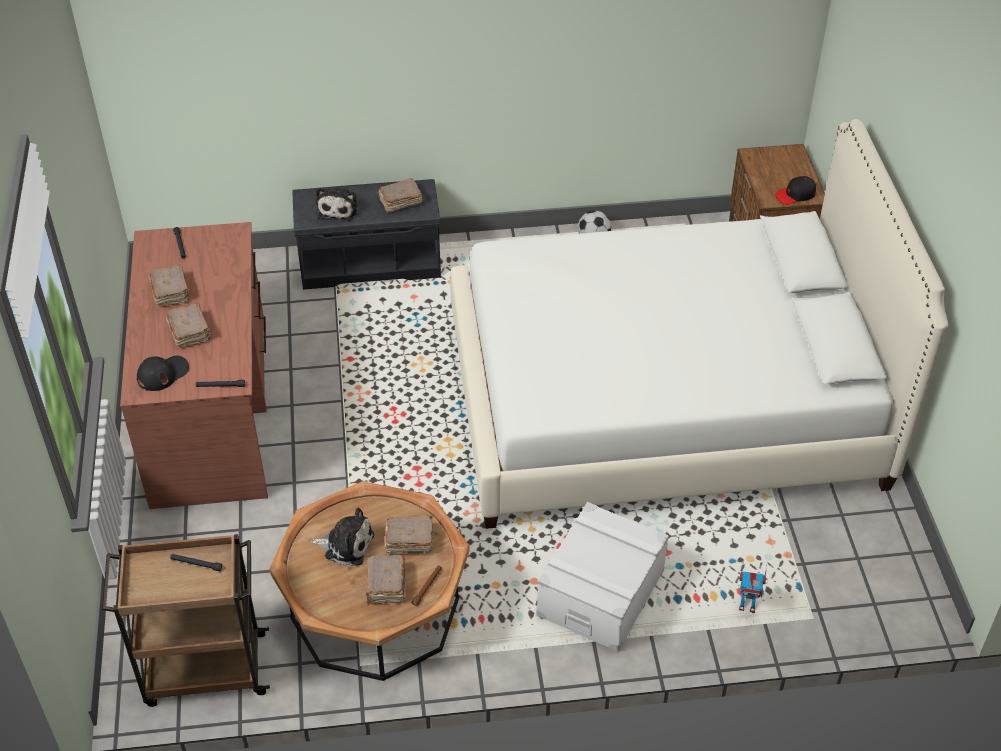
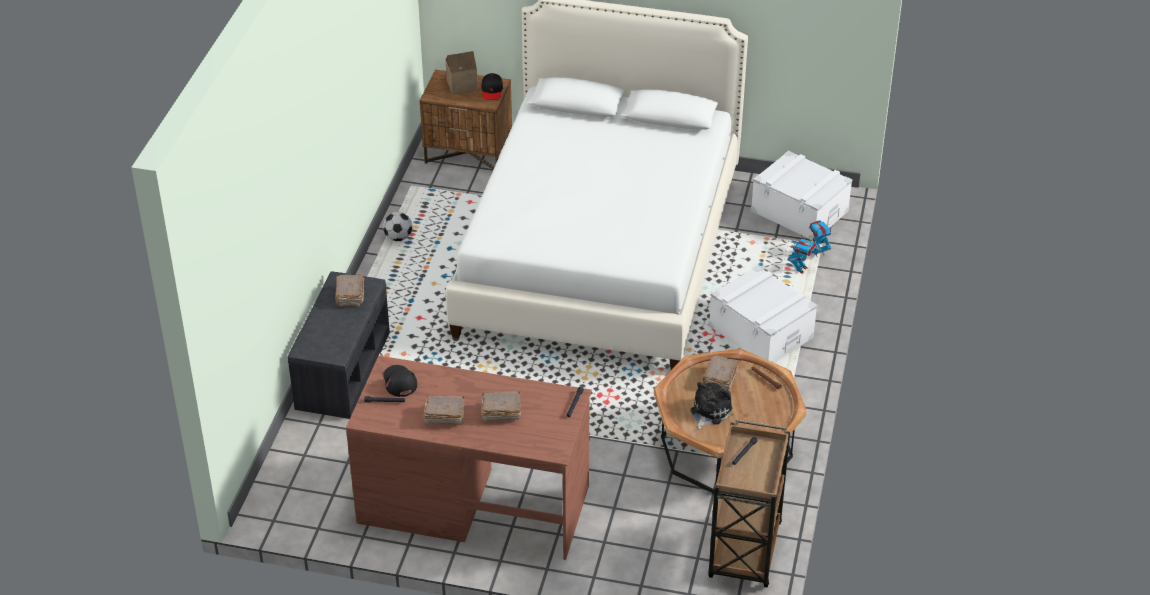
camera: 70 degrees left, 5 degrees down
(163, 374) = (543, 434): black cap -> black cap (399, 382)
(339, 209) = (334, 333): plush toy -> none
(385, 586) = (756, 399): brown book -> none
(789, 169) = (461, 84): none -> toy house
(792, 618) = (818, 253): none -> toy robot
(868, 577) = (799, 211): none -> white storage box

